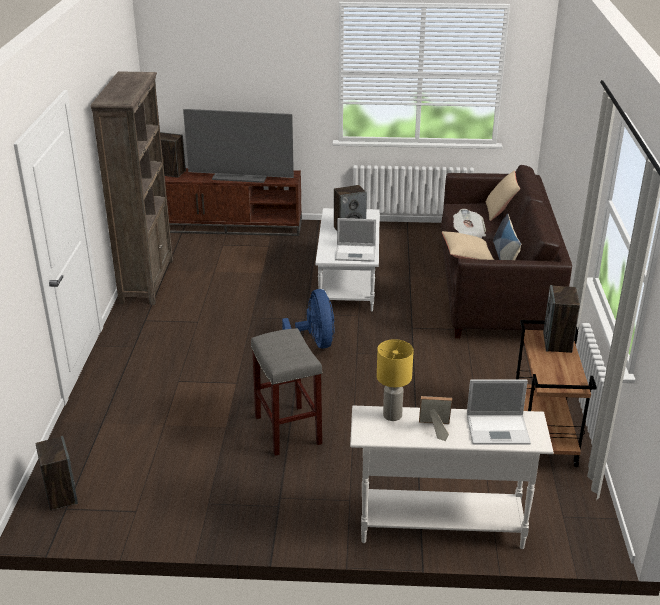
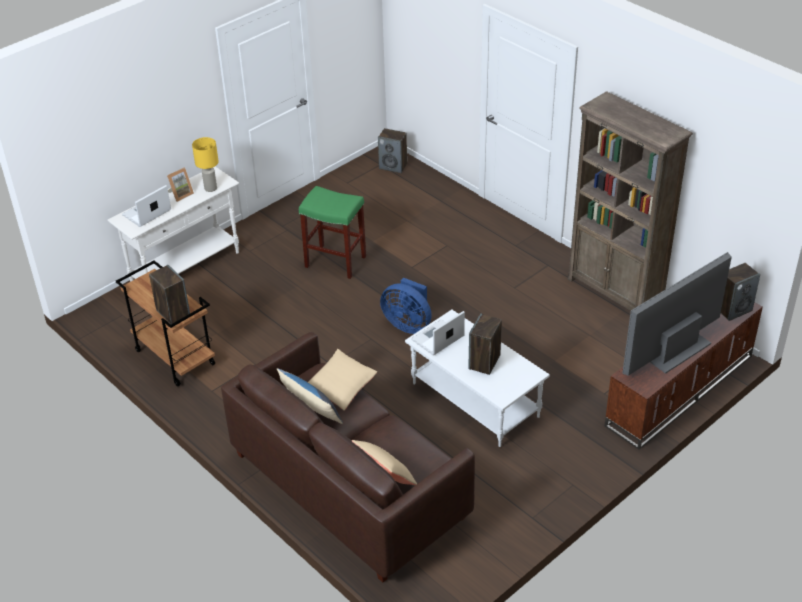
camera: 135 degrees right, 10 degrees up
(287, 429) = (336, 261): grey stool -> green stool
(468, 234) = (374, 418): newspaper -> none

